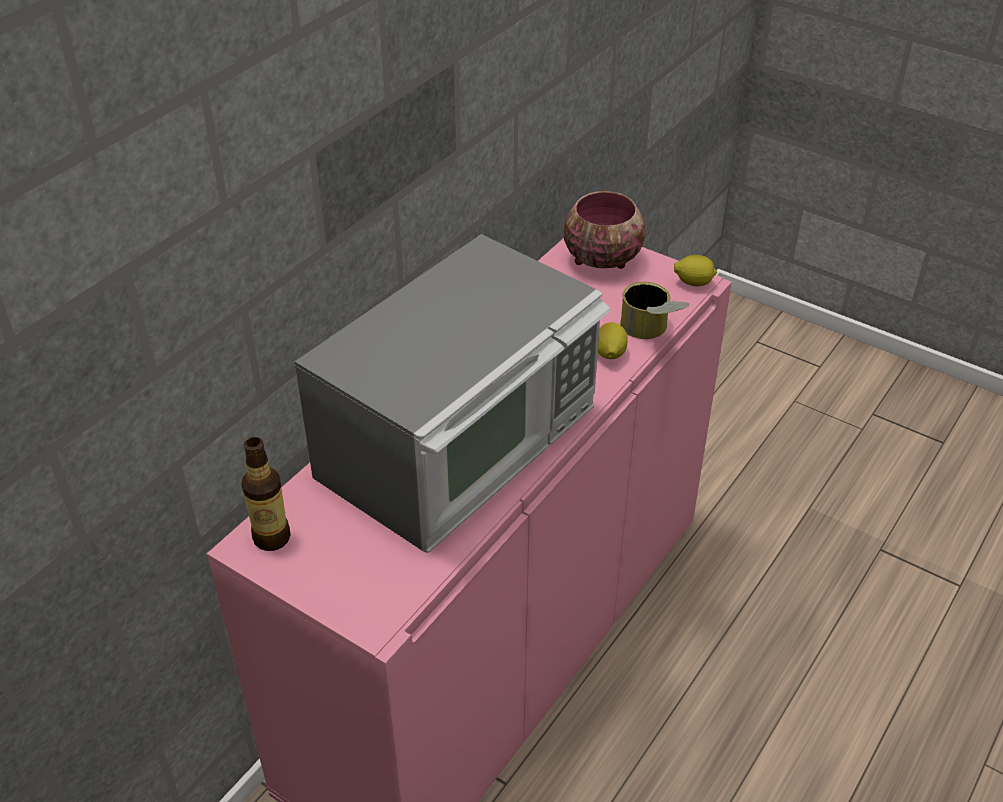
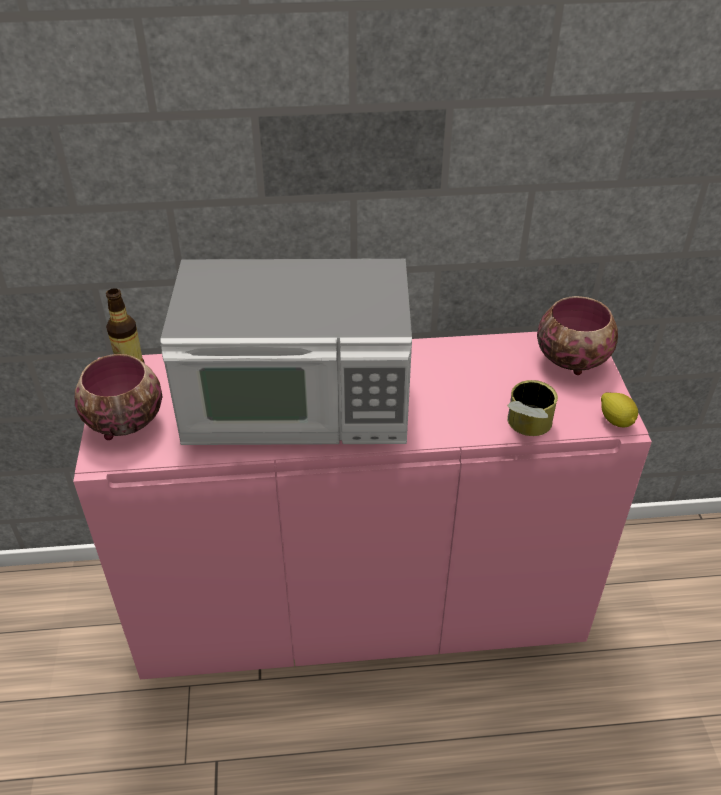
camera: 50 degrees right, 0 degrees up
(342, 581) = (123, 422): none -> bowl
(609, 354) = (472, 421): lemon -> none

